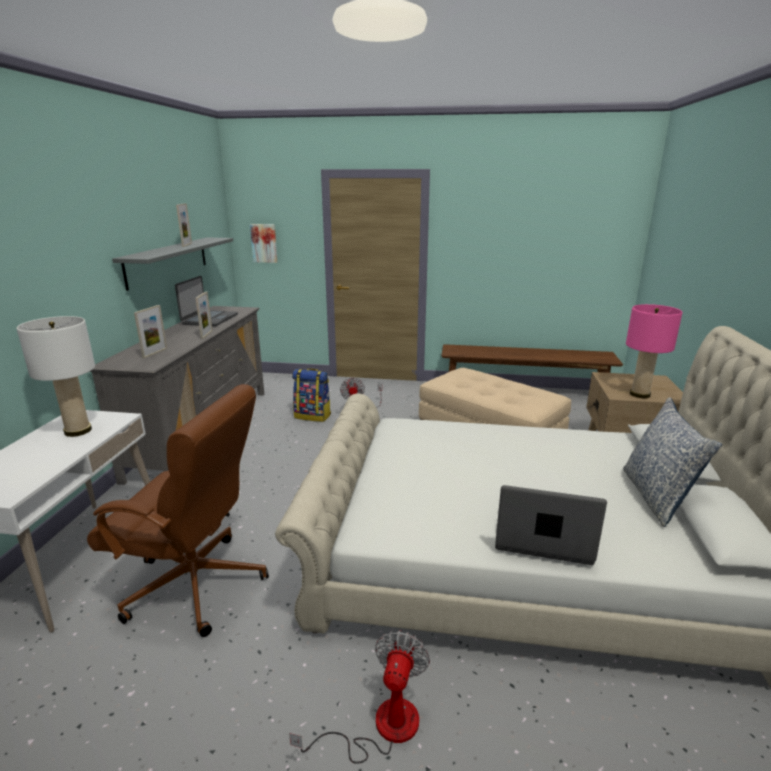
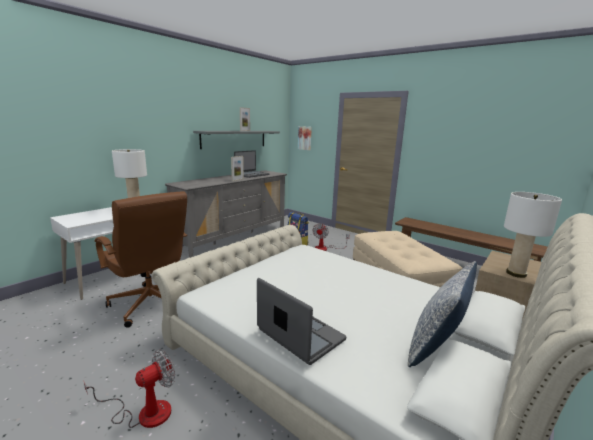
camera: 30 degrees right, 5 degrees down
(155, 353) = (200, 182): picture frame -> none
(640, 394) = (516, 274): pink table lamp -> white table lamp

